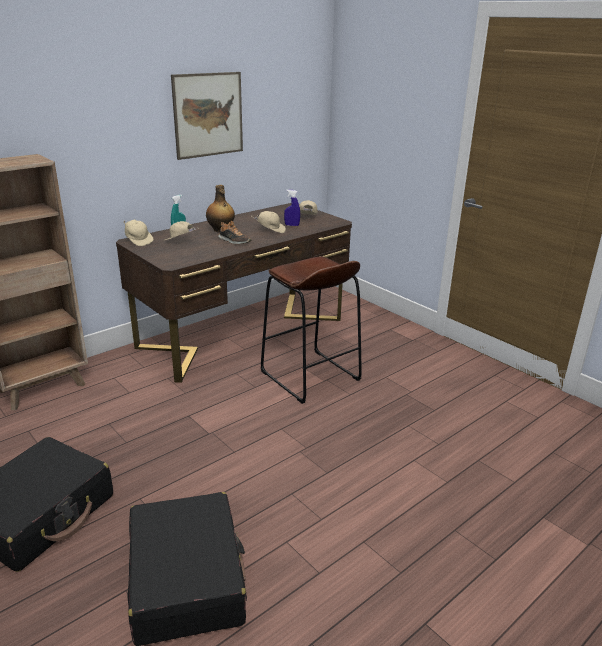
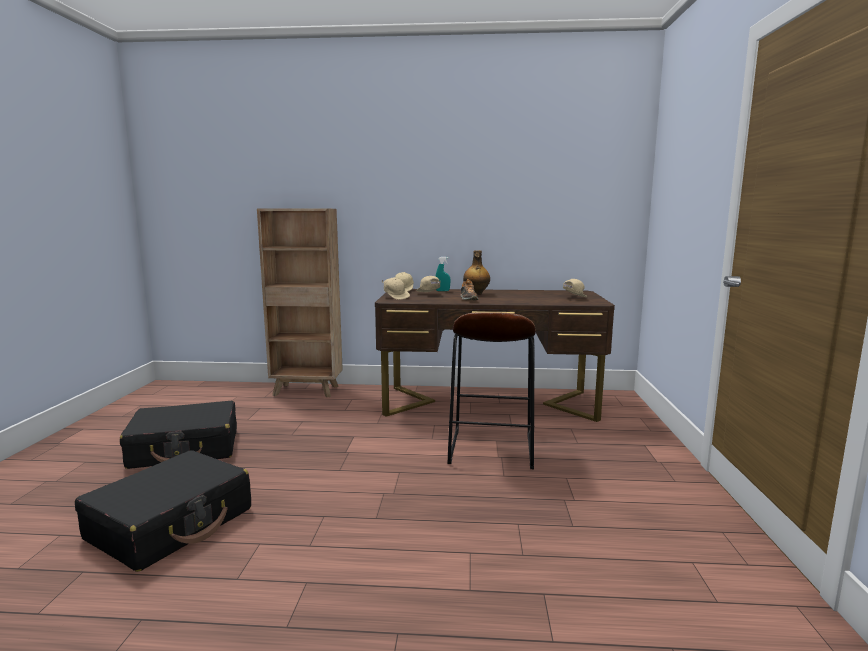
camera: 45 degrees right, 15 degrees down
(208, 115) = (494, 193): picture -> none
(270, 230) = (517, 299): beige cap -> beige cap (395, 297)
(292, 225) = (545, 299): blue spray bottle -> none

